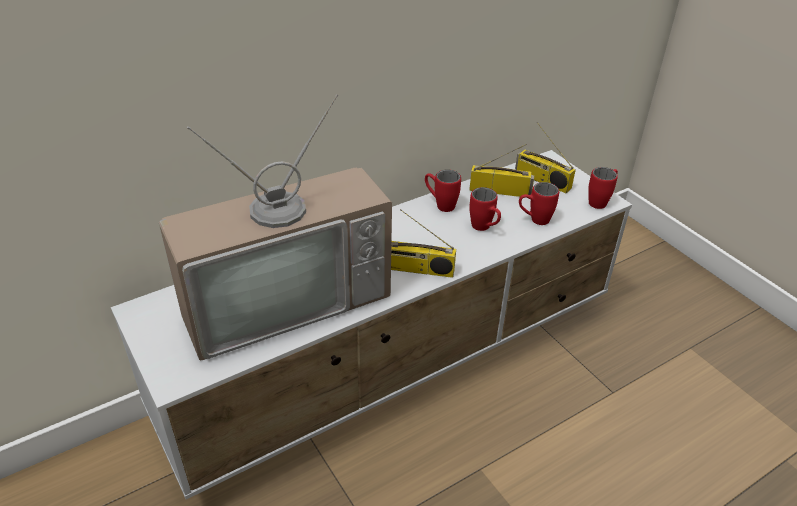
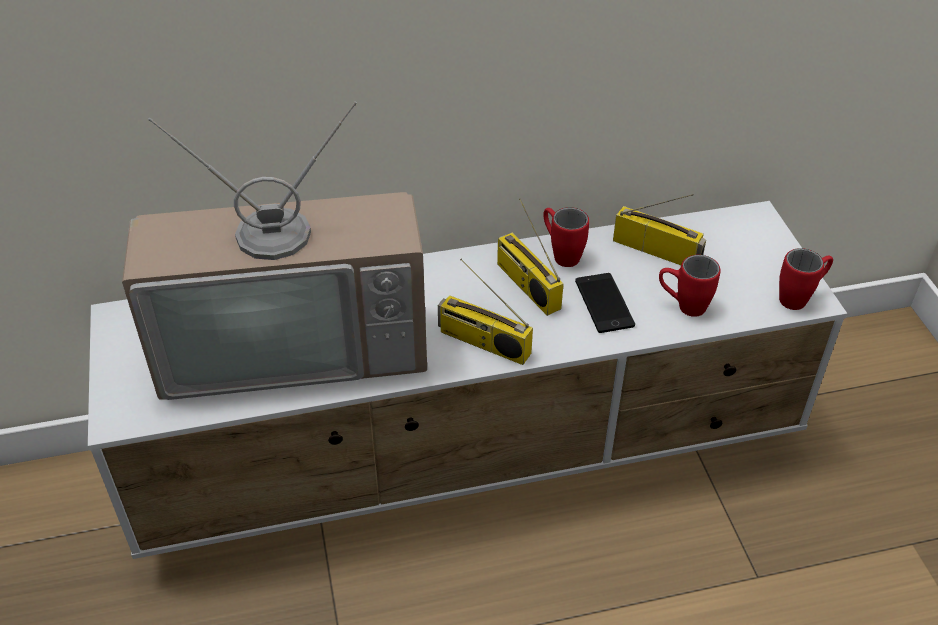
camera: 20 degrees right, 5 degrees up
(484, 228) = (604, 303): red mug -> phone
(541, 180) = (727, 246): radio -> radio (526, 285)

